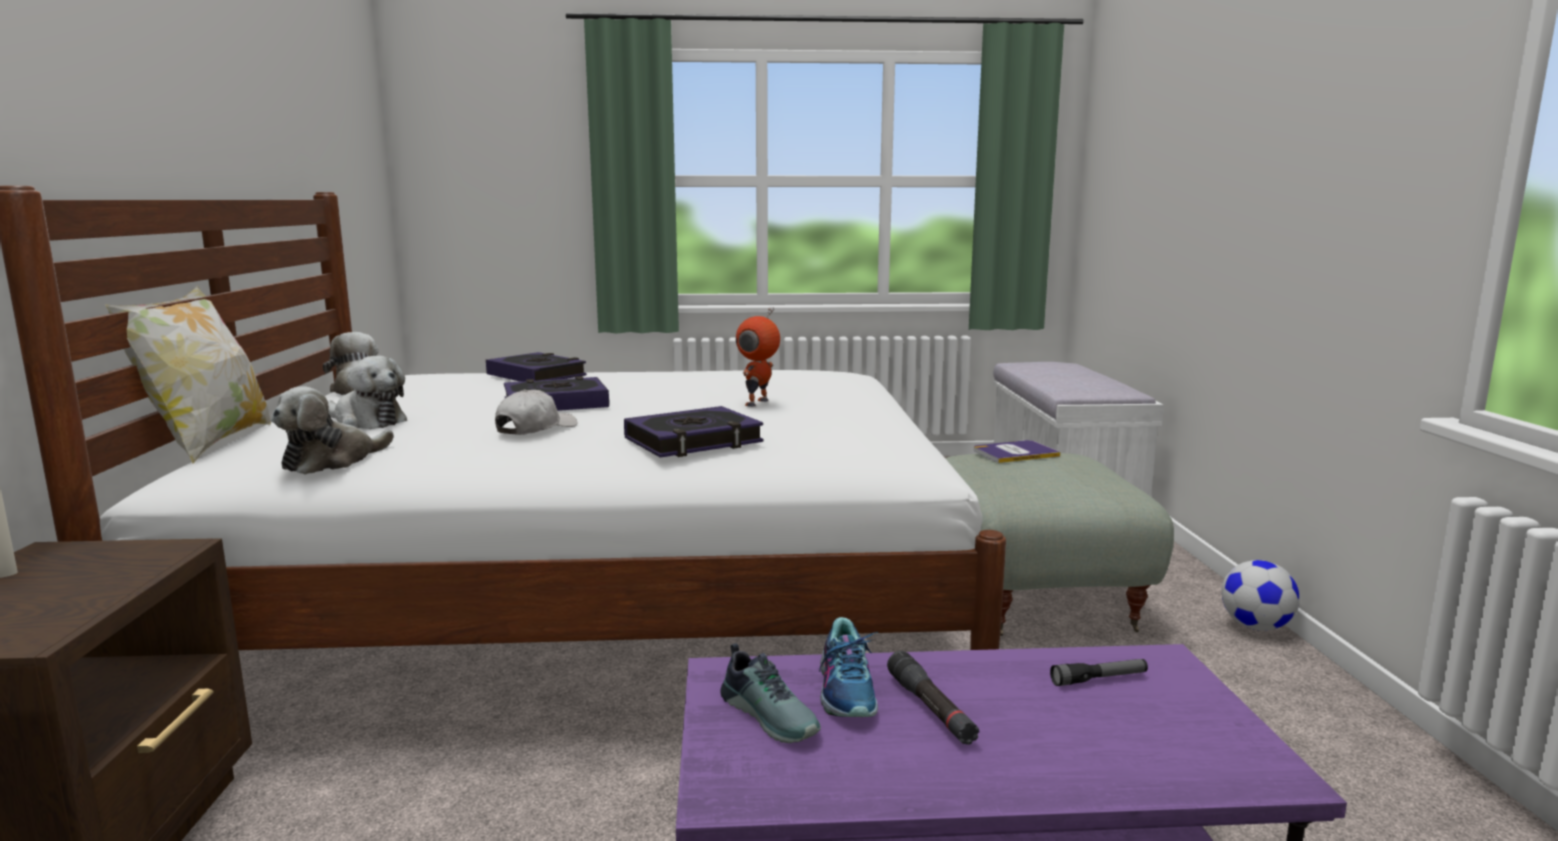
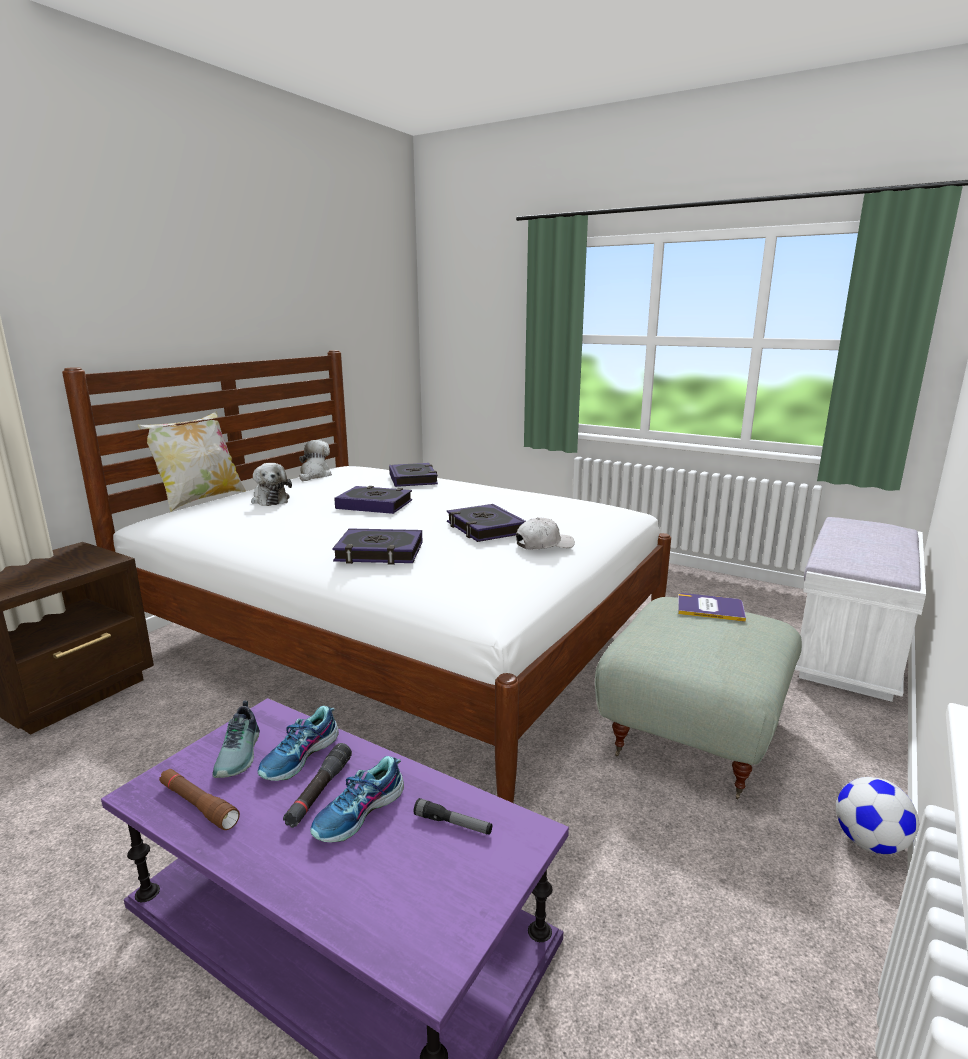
camera: 35 degrees right, 5 degrees up
(332, 461) = (207, 524): plush toy -> none
(535, 429) = (325, 523): white cap -> white cap (544, 545)
(758, 403) = (485, 528): toy robot -> book
(822, 776) = (198, 805): none -> brown flashlight
(1005, 707) = (359, 813): none -> shoe

